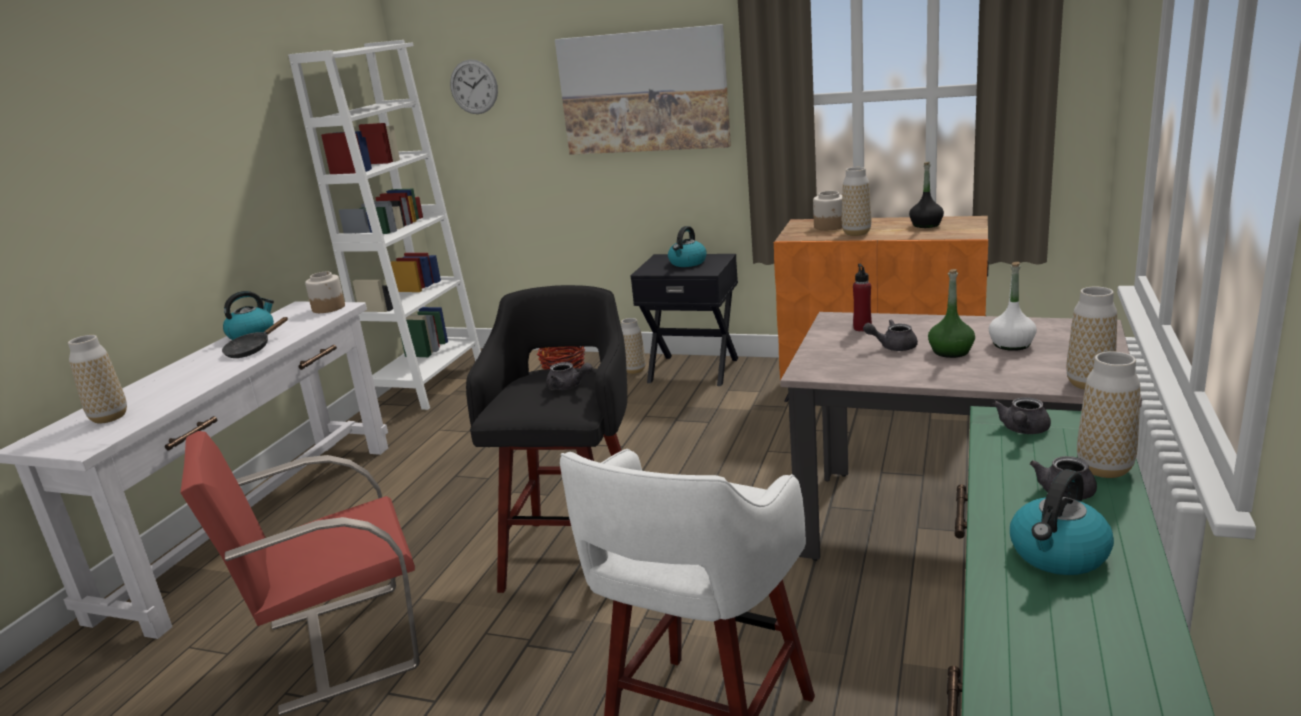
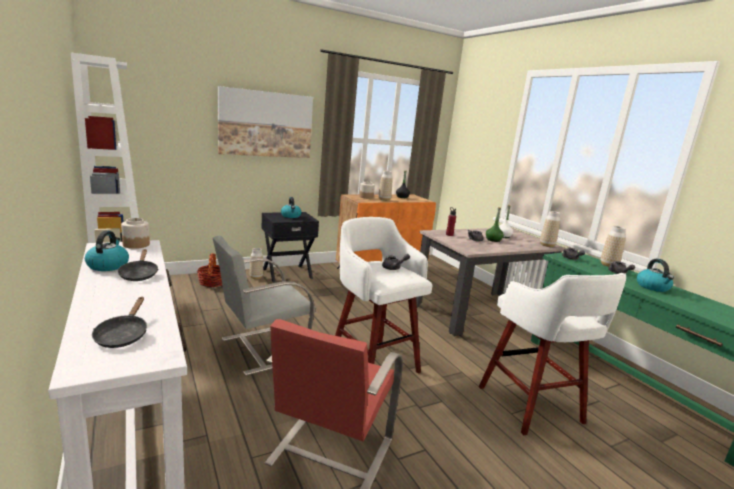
camera: 50 degrees left, 5 degrees down
(109, 417) = (123, 335): vase -> black frying pan
(473, 485) = (261, 349): none -> grey chair
(474, 87) = (151, 104): wall clock -> none
(577, 553) = (372, 362): black stool -> white stool

